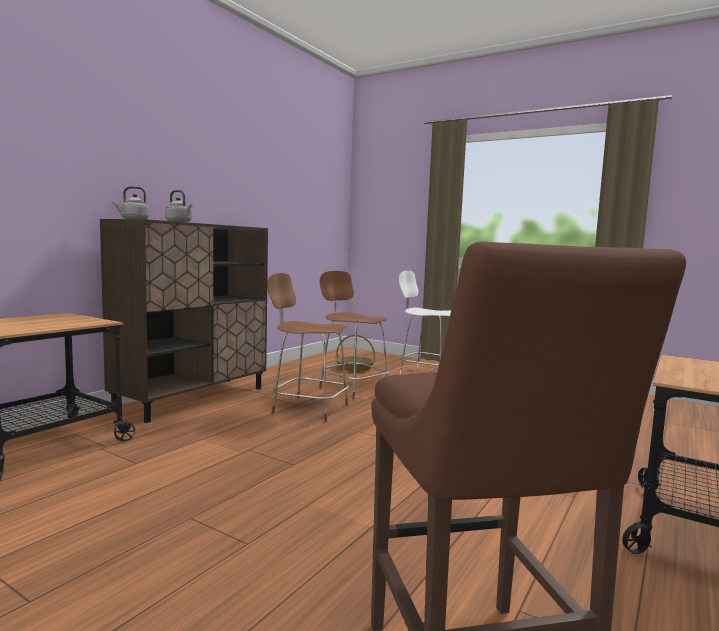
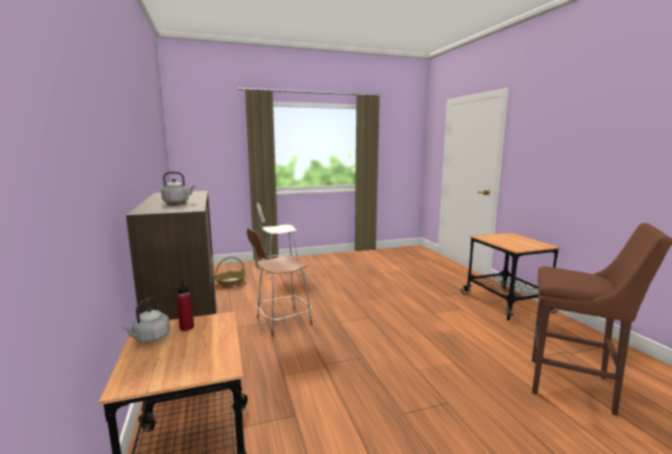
camera: 50 degrees left, 5 degrees up
(73, 319) = (187, 327): none -> red bottle
(133, 220) = (150, 209): grey kettle -> grey kettle (150, 338)
(352, 388) = (267, 297): brown chair -> none

